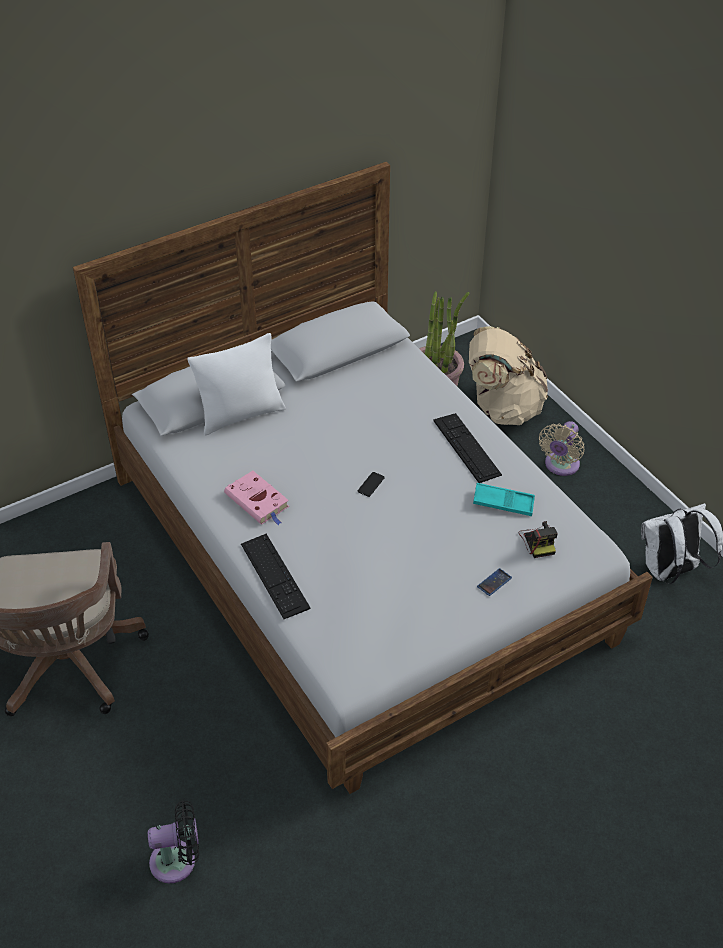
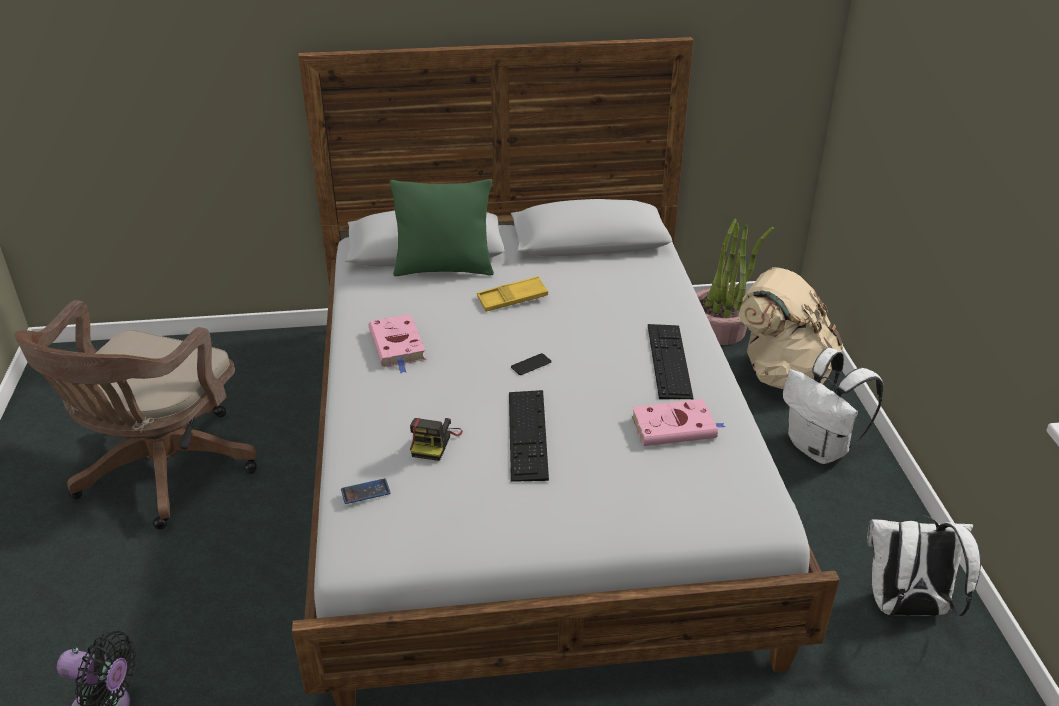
camera: 25 degrees right, 10 degrees down
(241, 415) = (444, 268): white pillow -> green pillow
(274, 575) = (357, 418): keyboard -> keyboard (527, 434)
(316, 427) = (512, 299): none -> yellow tray
(494, 582) = (605, 506): phone -> phone (365, 492)
(503, 503) = (675, 427): turquoise tray -> pink book
(538, 541) = (692, 480): camera -> camera (434, 442)
(560, 466) = (820, 448): beige fan -> white backpack

